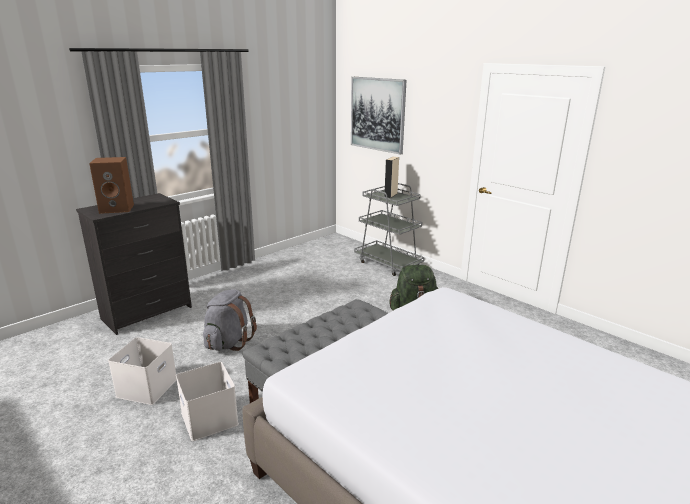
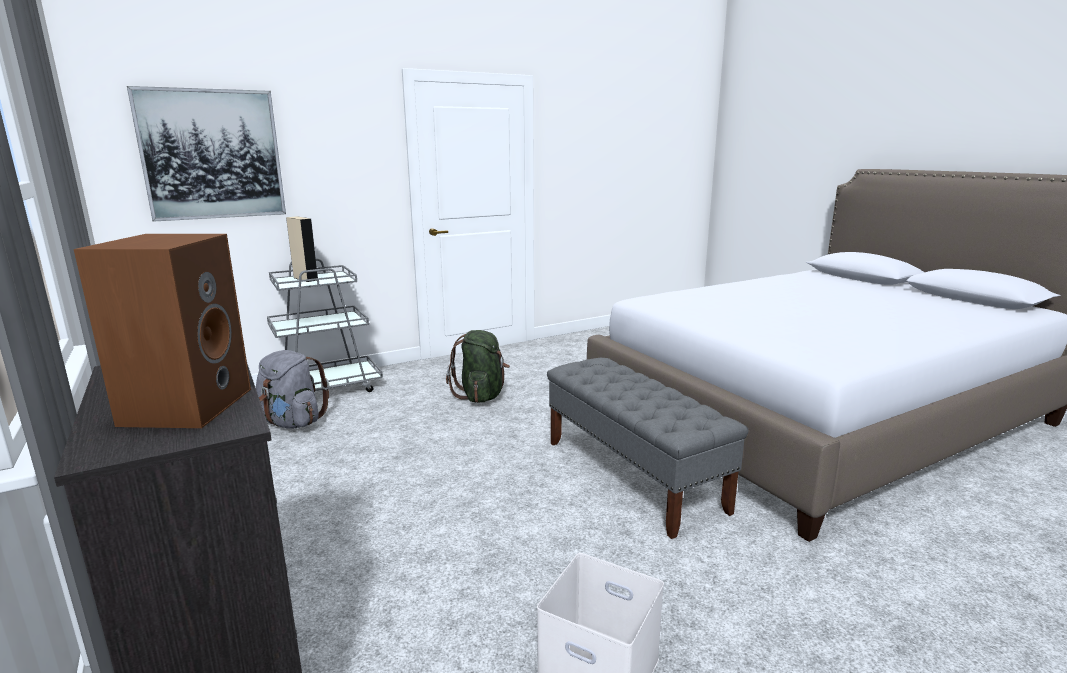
camera: 75 degrees left, 5 degrees down
(208, 418) = (698, 582): white storage box -> none
(229, 342) = (475, 555): grey backpack -> grey backpack (292, 423)

